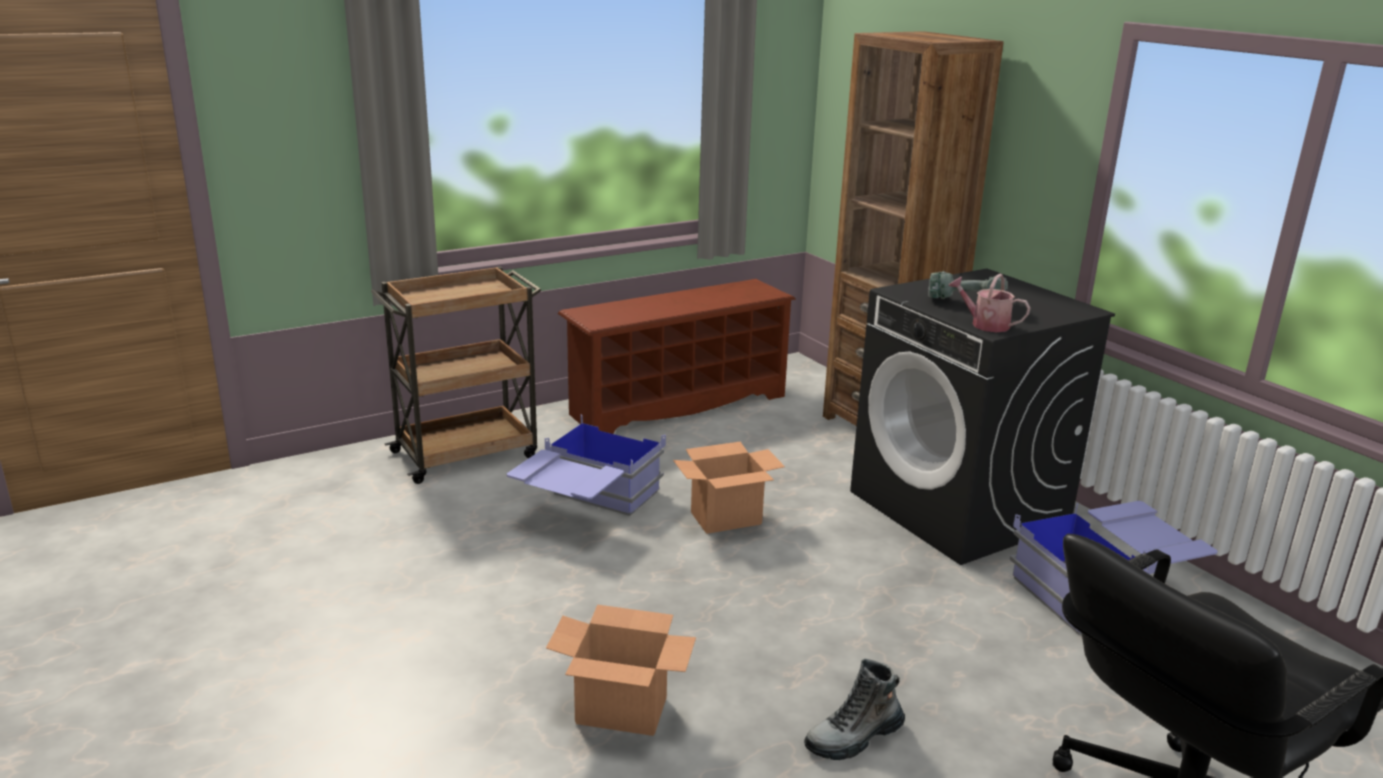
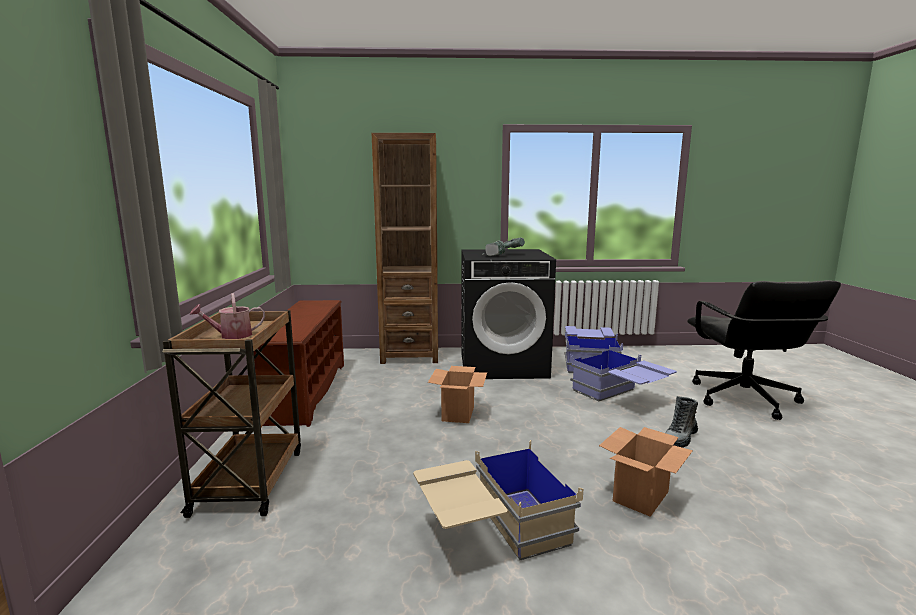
camera: 60 degrees left, 10 degrees down
(467, 611) = (492, 532): none -> beige storage box
(587, 508) = (397, 451): blue storage box -> blue storage box (620, 397)
(854, 737) = (679, 438): boot -> boot turned 45 degrees clockwise
(985, 324) = (535, 257): watering can -> watering can (231, 335)

